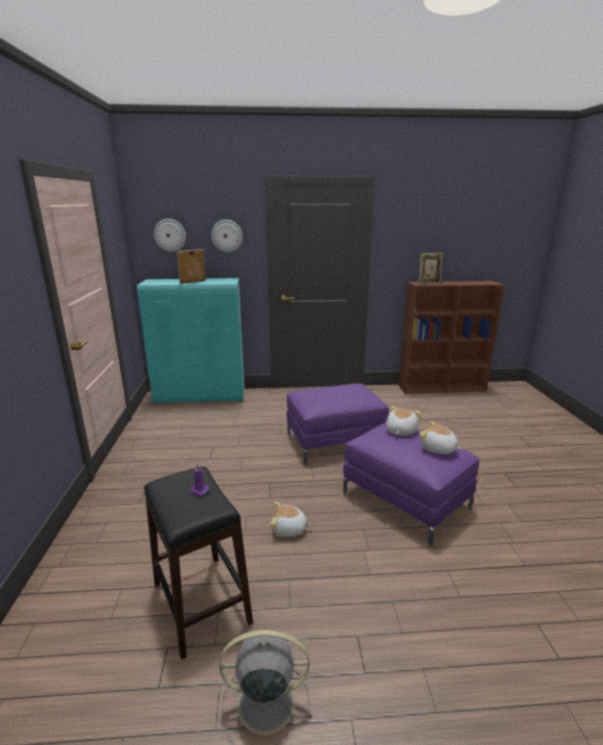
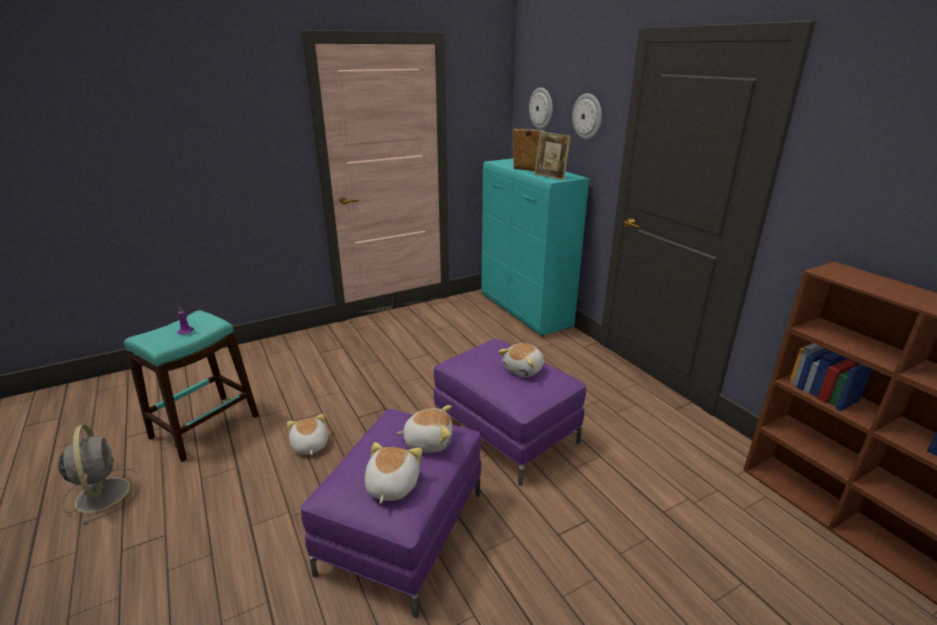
camera: 65 degrees right, 5 degrees up
(200, 603) = (204, 427): black stool -> turquoise stool
(344, 390) = (524, 369): none -> plush toy
(429, 284) = (855, 280): picture frame -> picture frame (550, 177)

